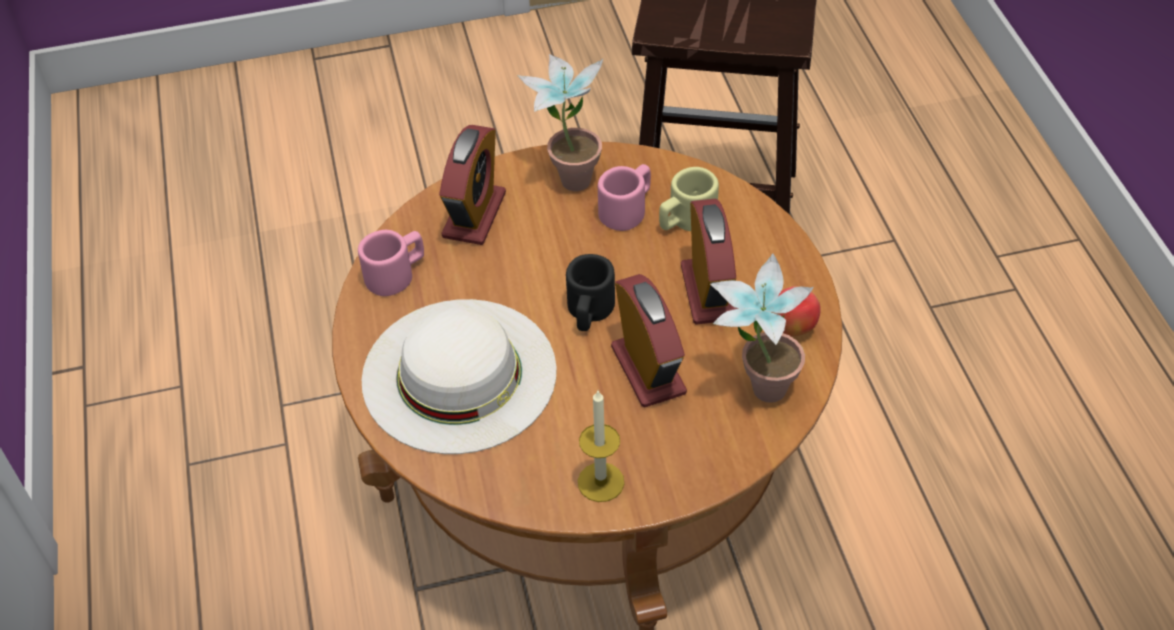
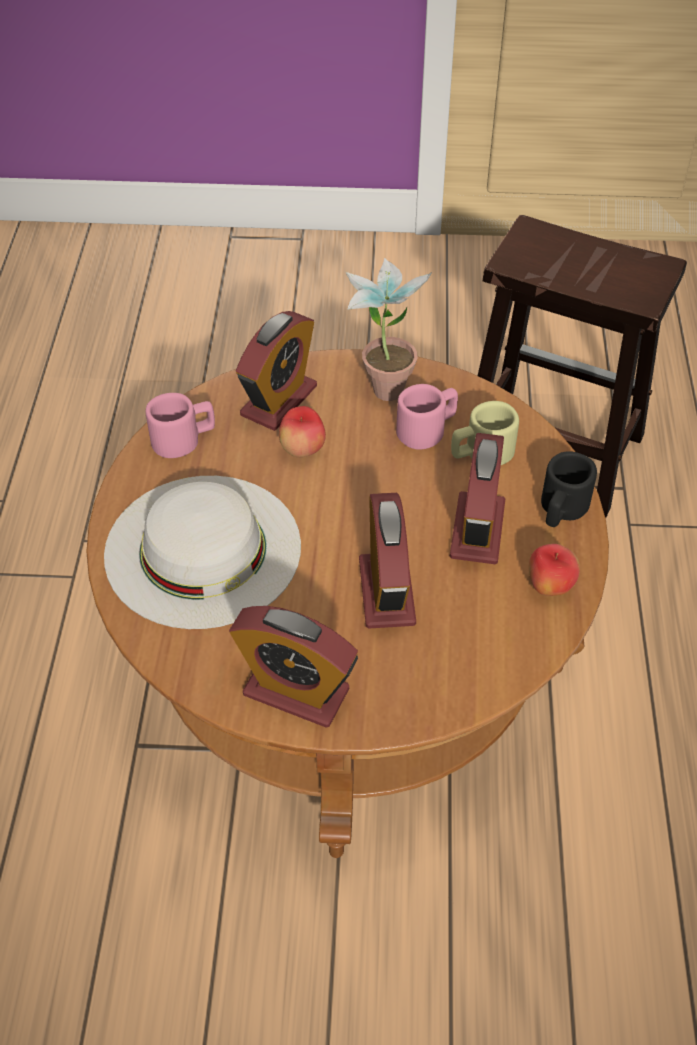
camera: 15 degrees right, 0 degrees up
(517, 257) = (302, 450): none -> apple
(589, 311) = (351, 519): black mug -> black mug (561, 509)
(600, 482) = (296, 692): candle -> alarm clock
(755, 387) = (488, 637): potted plant -> none

